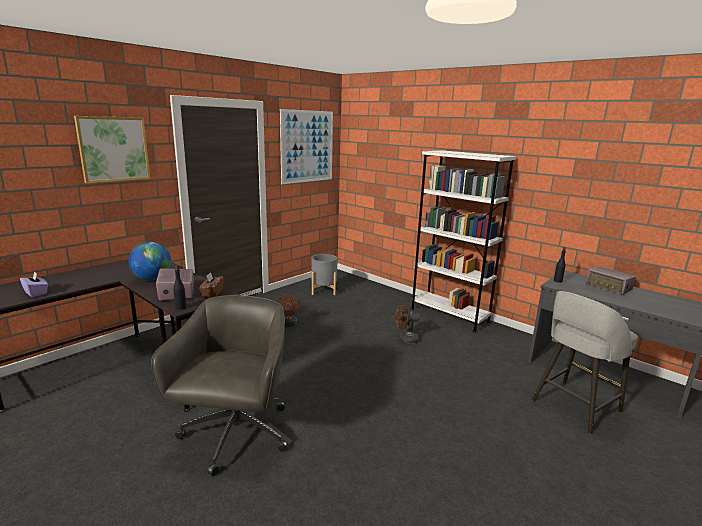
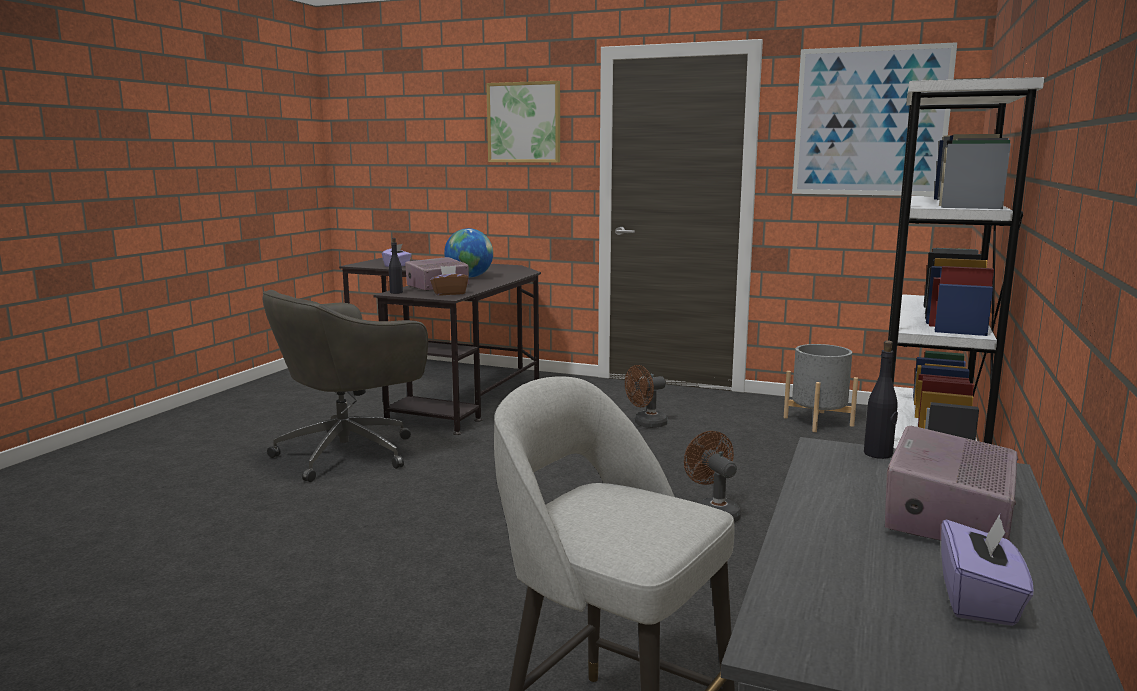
camera: 70 degrees right, 5 degrees down
(235, 435) = (350, 453): grey office chair -> grey office chair turned 150 degrees clockwise
(658, 298) = (979, 600): none -> purple tissue box

